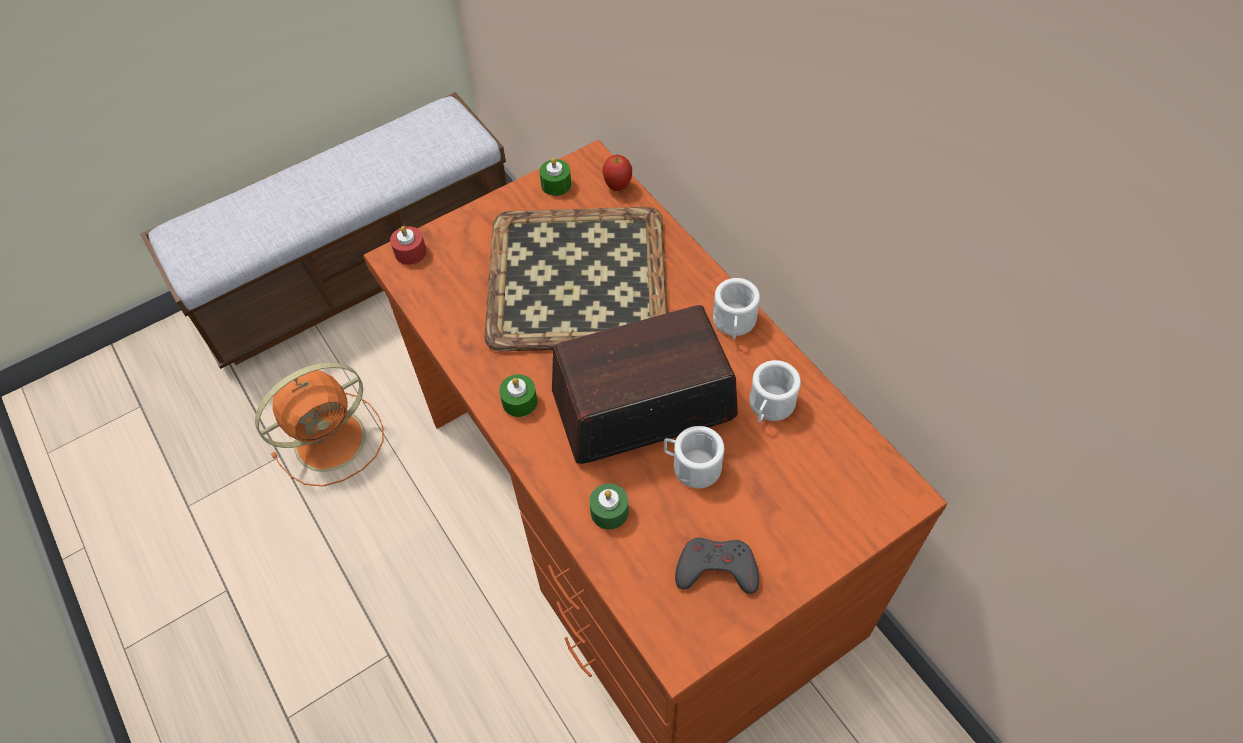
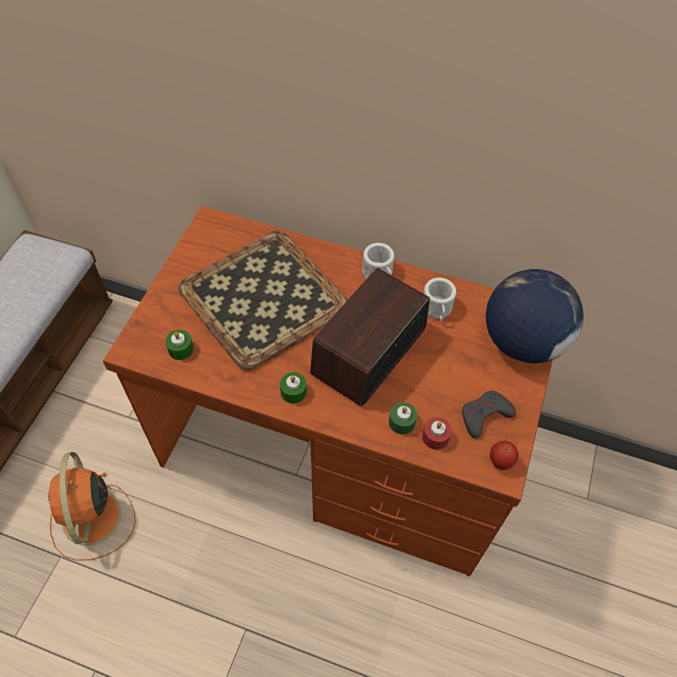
camera: 40 degrees left, 0 degrees up
(333, 438) = (92, 520): orange fan -> orange fan turned 150 degrees clockwise
(410, 252) = (136, 340): red candle -> red candle (435, 437)
(556, 184) = (199, 247): green candle -> green candle (181, 349)
(618, 186) = (240, 228): apple -> apple (500, 462)
(691, 465) = (424, 368): white mug -> none
(847, 510) = (522, 342): none -> globe

